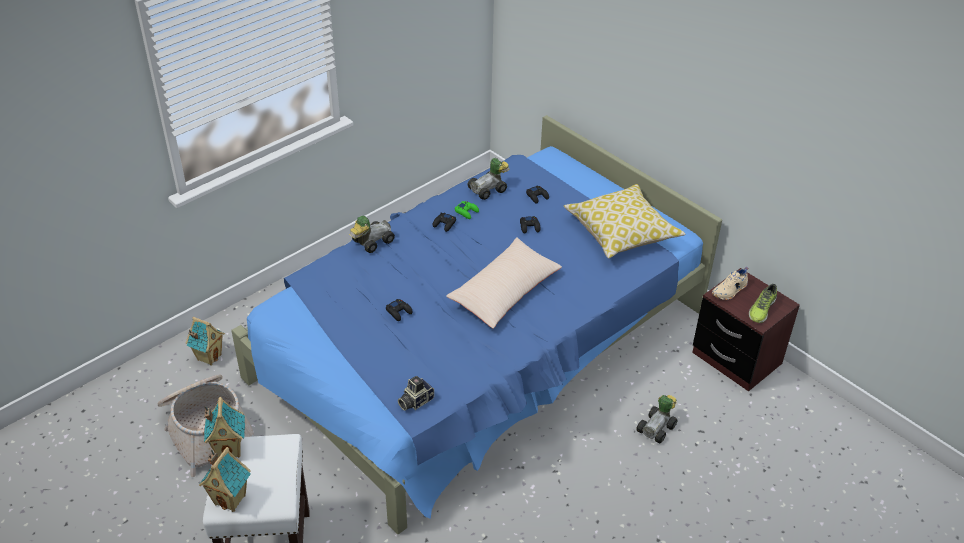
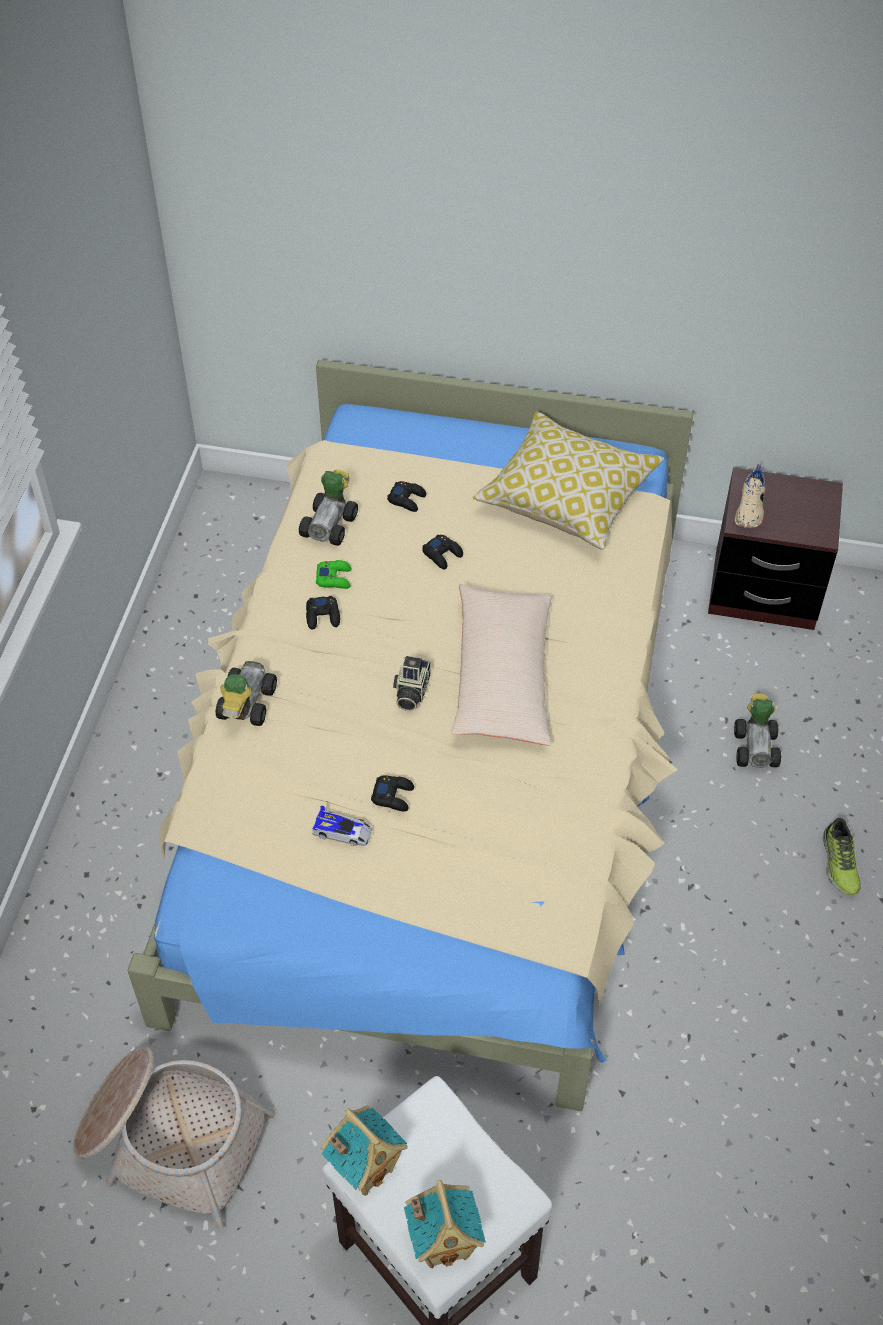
camera: 35 degrees left, 10 degrees up
(209, 357) = (62, 1024): toy house -> none
(361, 313) = (343, 831): none -> toy car
(415, 401) = (542, 920): camera -> camera (410, 692)
(478, 346) = (437, 765): blue bed -> beige bed
(761, 309) = (807, 514): shoe -> shoe (839, 863)

